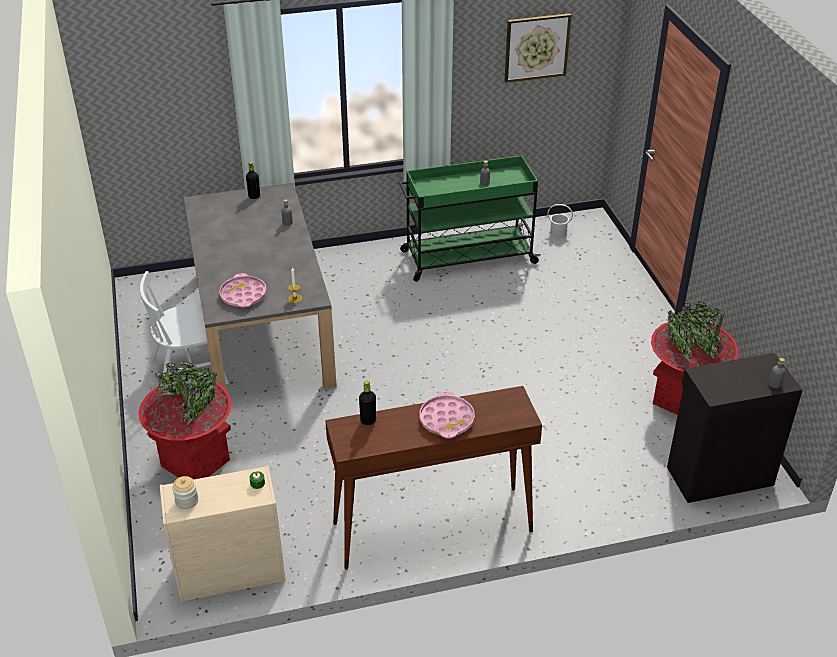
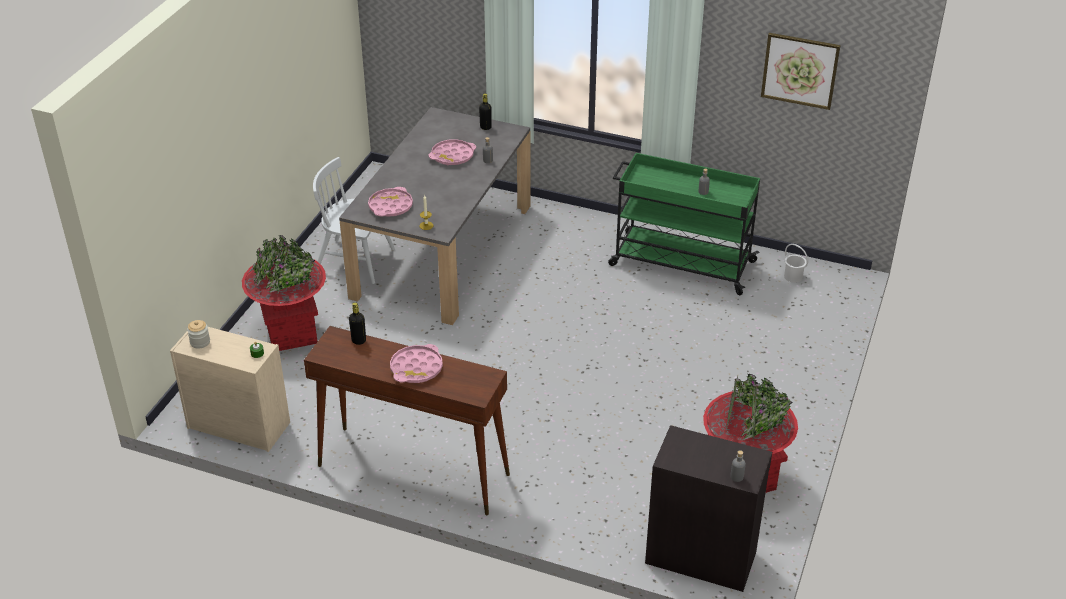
camera: 35 degrees right, 0 degrees up
(252, 231) = (452, 156): none -> pink tray

